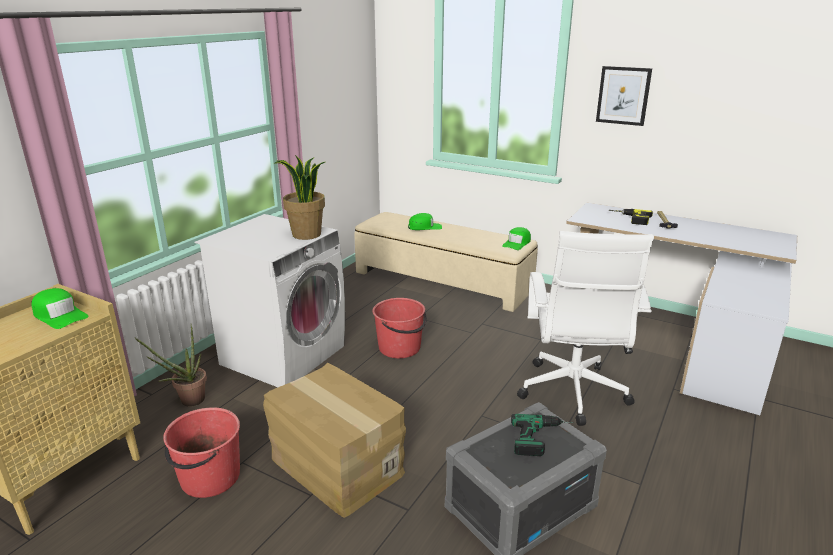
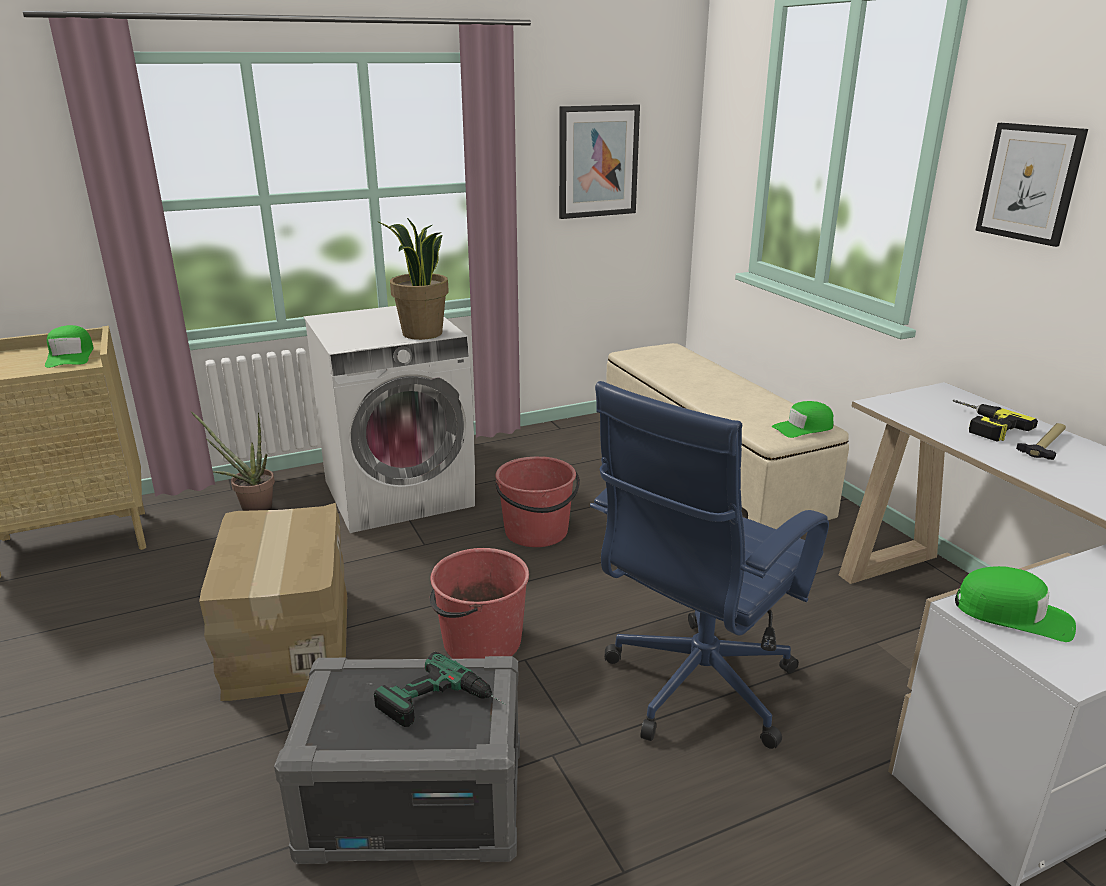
camera: 35 degrees right, 0 degrees up
(209, 478) = (169, 595): red bucket -> red bucket (481, 642)
(332, 99) = (598, 161): none -> picture
(425, 227) = (696, 374): green cap -> green cap (1013, 614)
(573, 395) = (695, 690): white office chair -> blue office chair

